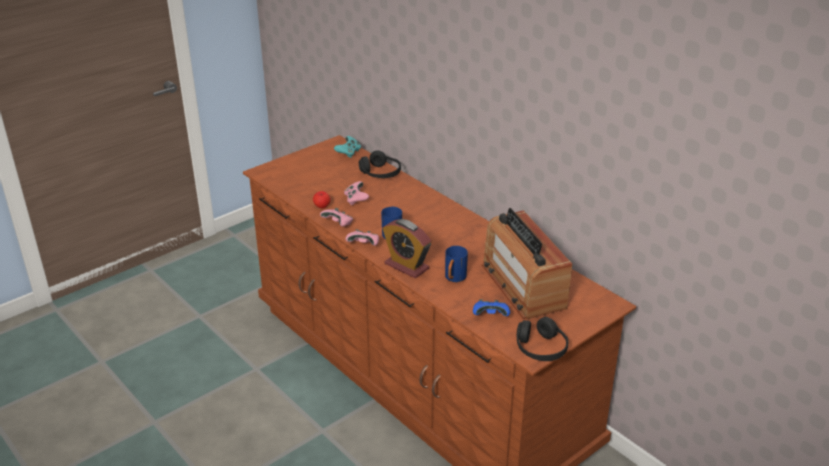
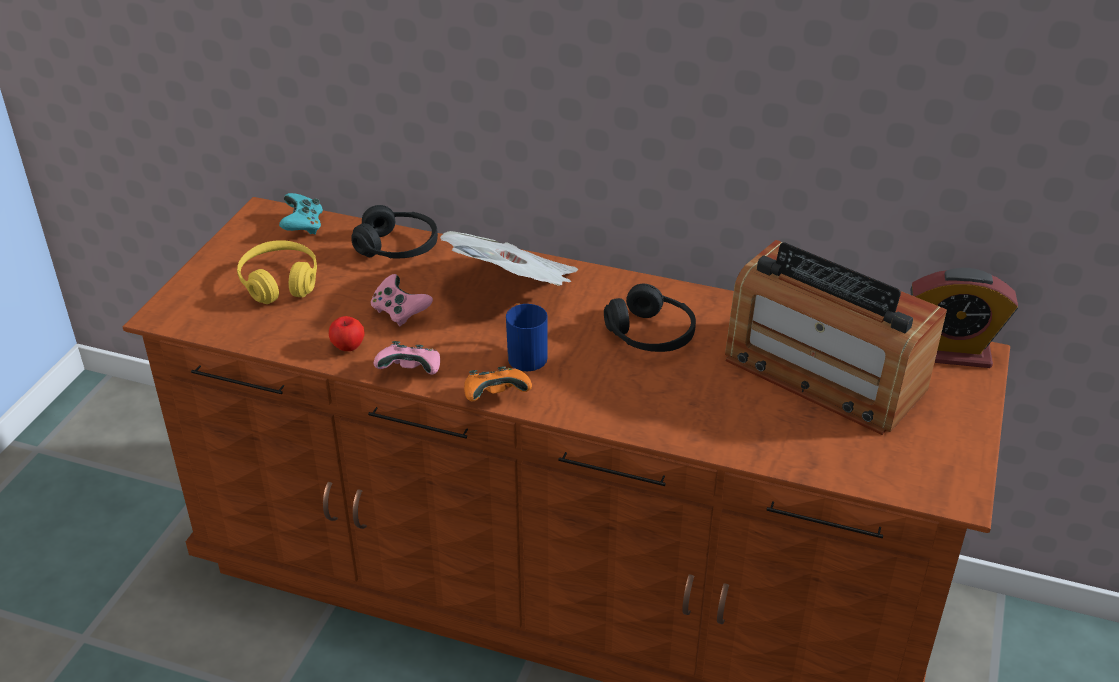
camera: 30 degrees left, 5 degrees up
(318, 173) = (280, 282): none -> yellow headphones
(364, 245) = (496, 396): pink game controller -> orange game controller
(406, 266) = (608, 410): alarm clock -> alarm clock (950, 352)
(415, 205) = (514, 288): none -> newspaper
(454, 279) = (707, 403): blue mug -> none
(490, 316) = (829, 450): blue game controller -> none
(541, 348) = (959, 477): black headphones -> black headphones (650, 335)

